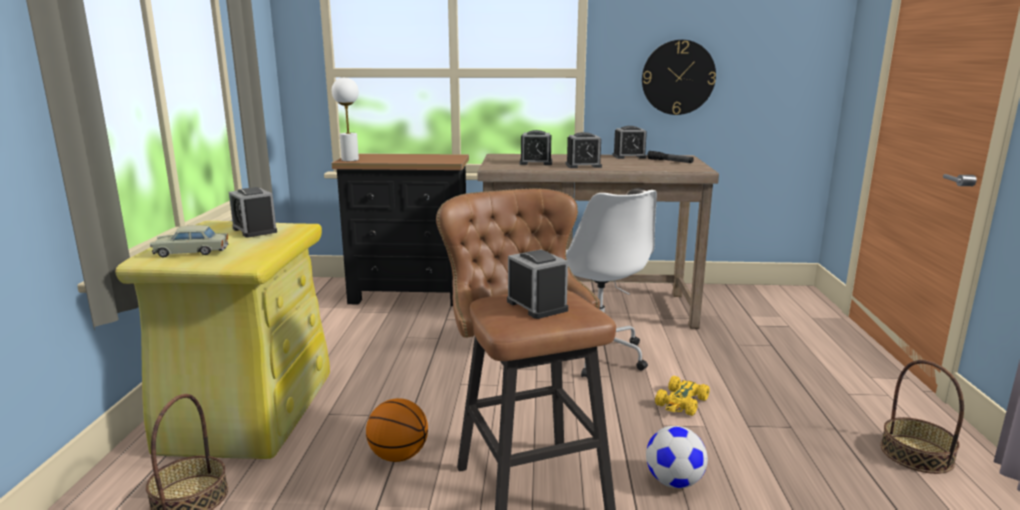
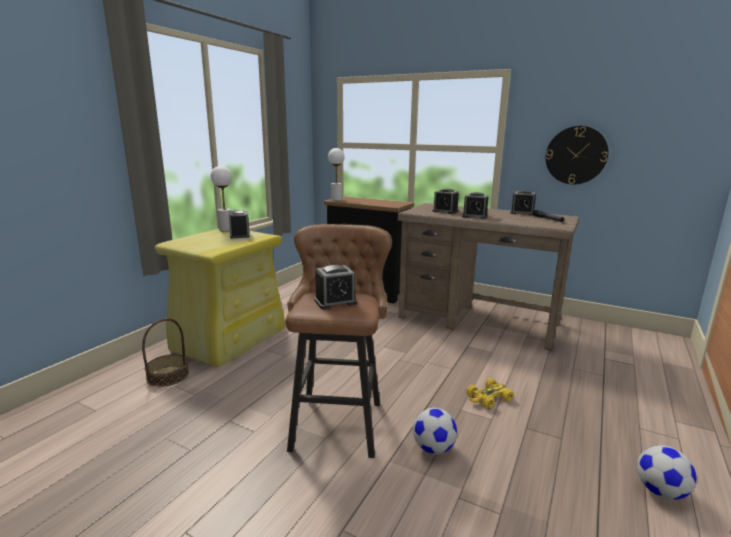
camera: 25 degrees right, 0 degrees up
(191, 252) = (194, 242): beige toy car -> none
(214, 225) = (225, 229): none -> white table lamp
(398, 455) = (281, 383): basketball -> none
(537, 305) = (335, 302): alarm clock -> alarm clock turned 75 degrees clockwise
(599, 357) = (456, 354): white office chair -> none
(917, 454) = (661, 492): basket -> football

